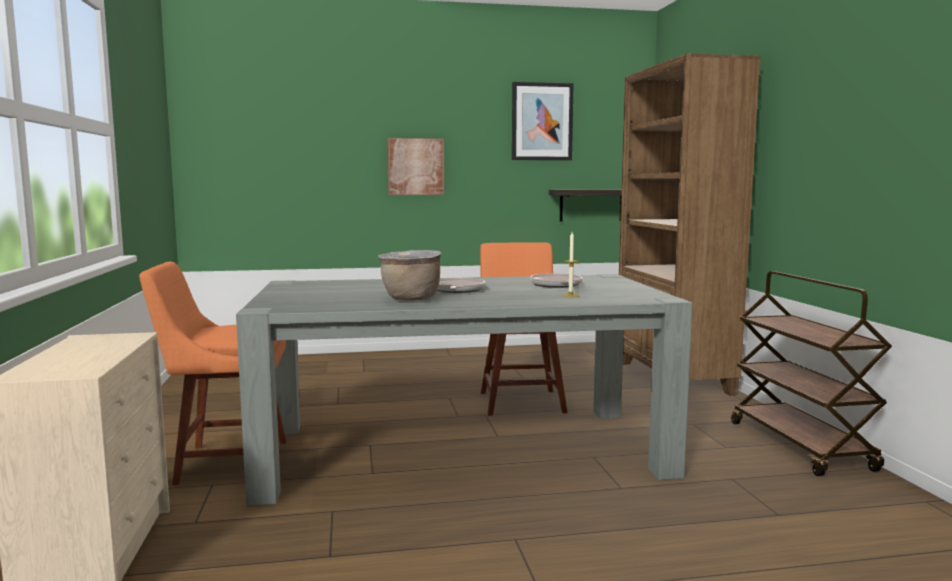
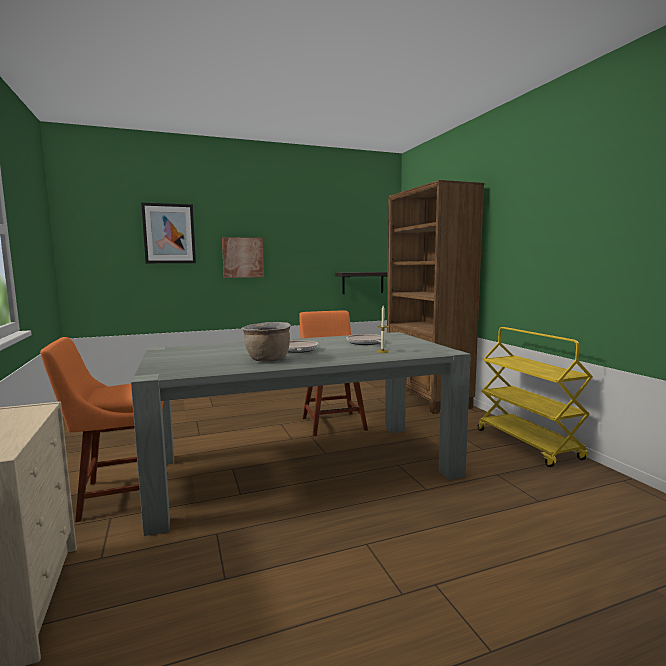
camera: 10 degrees left, 0 degrees up
(542, 121) = (329, 226): picture -> picture (169, 233)
(801, 446) = (528, 444): brown cart -> yellow cart

